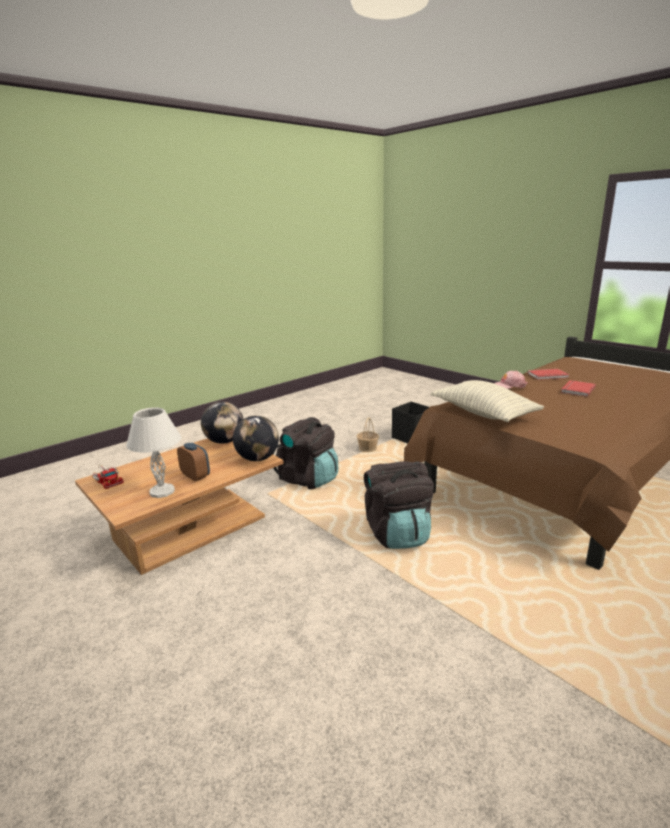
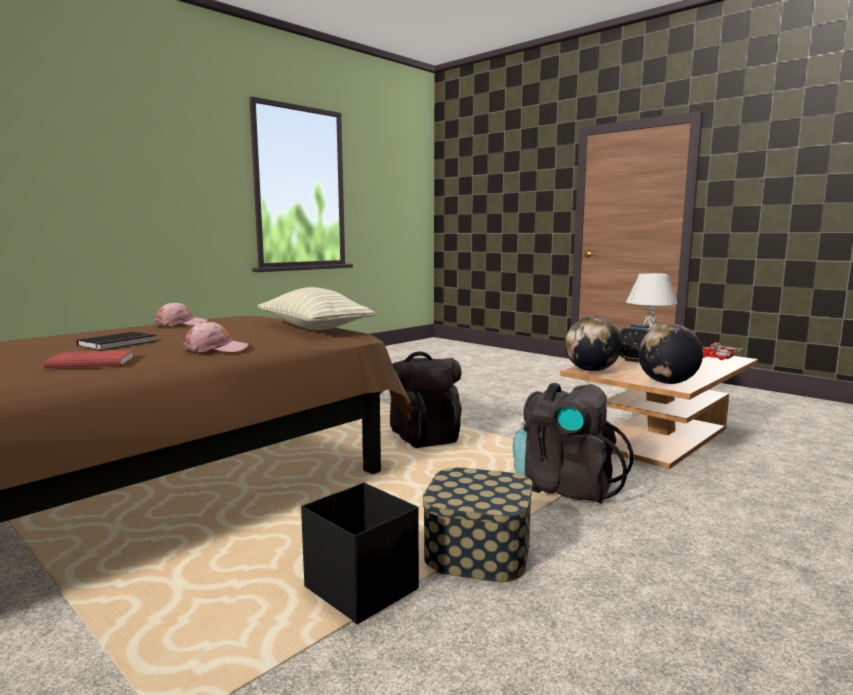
camera: 175 degrees right, 10 degrees down
(367, 449) = (478, 550): basket -> storage box
(576, 389) = (119, 344): red book -> black book
(608, 419) = (181, 324): none -> pink cap

